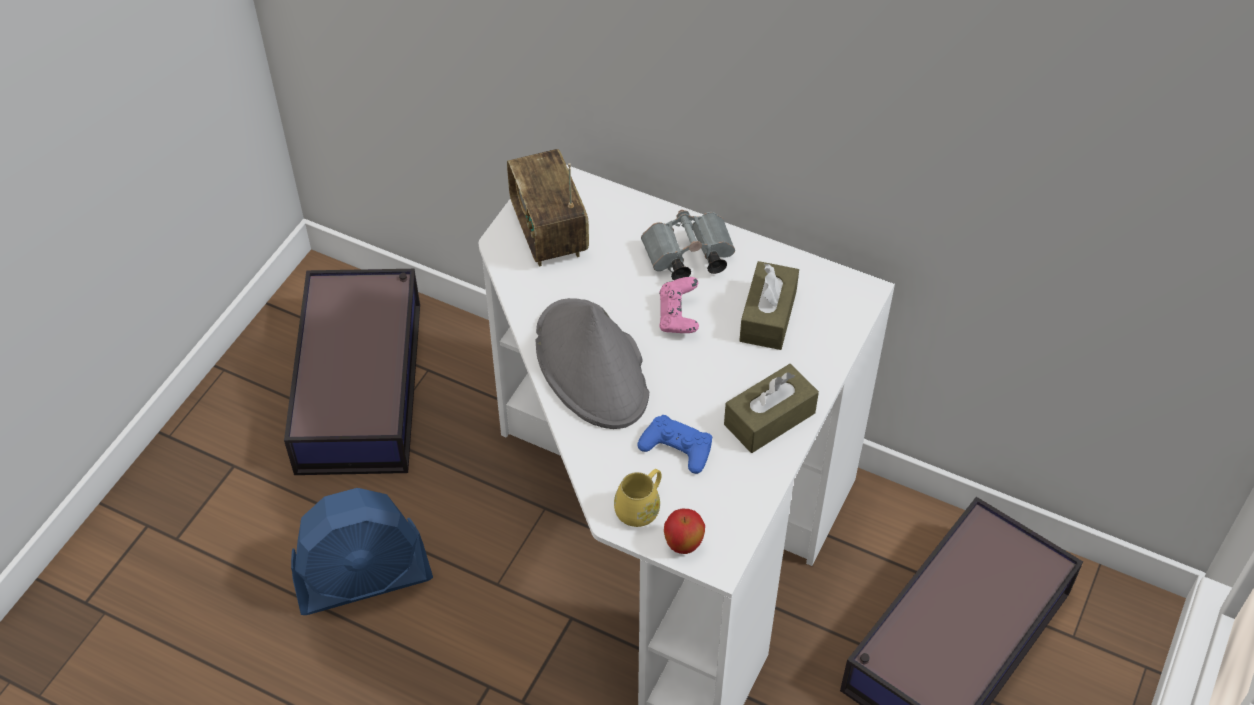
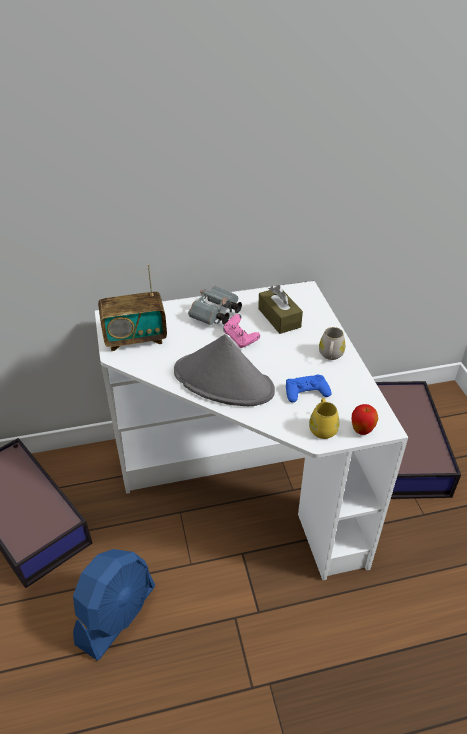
camera: 40 degrees left, 10 degrees down
(549, 232) = (135, 338): radio -> radio turned 45 degrees counterclockwise
(769, 418) = (330, 355): brown tissue box -> white mug

